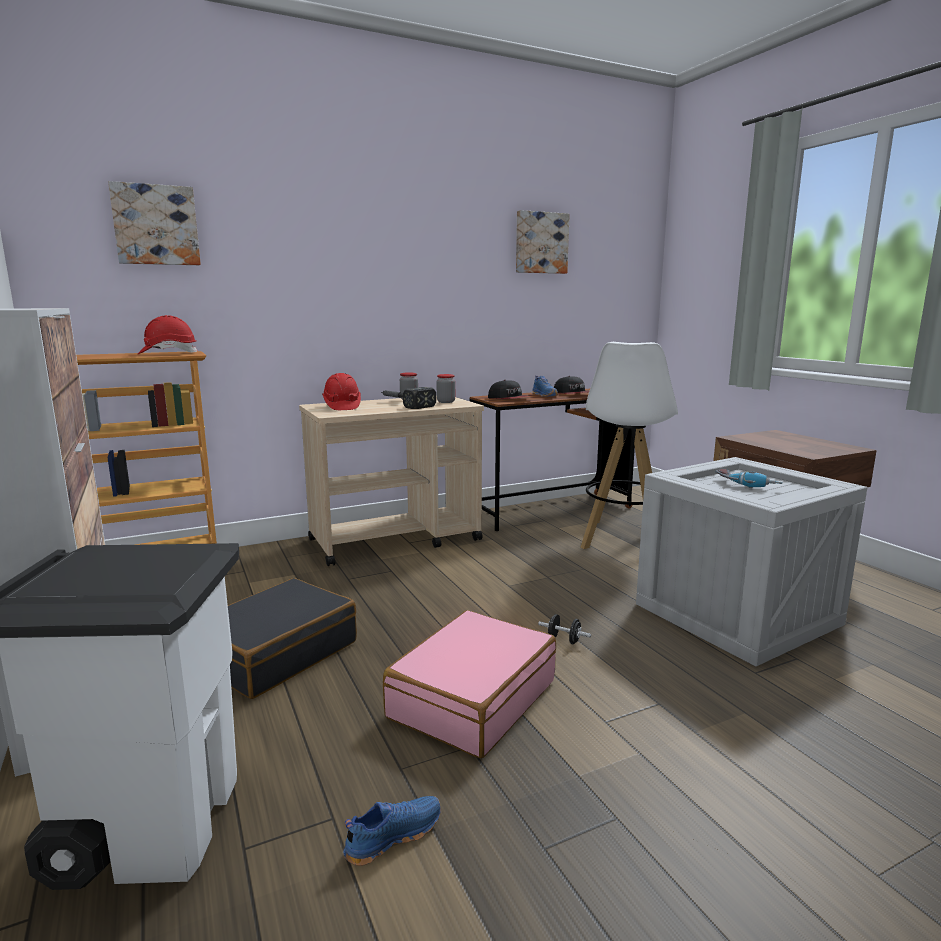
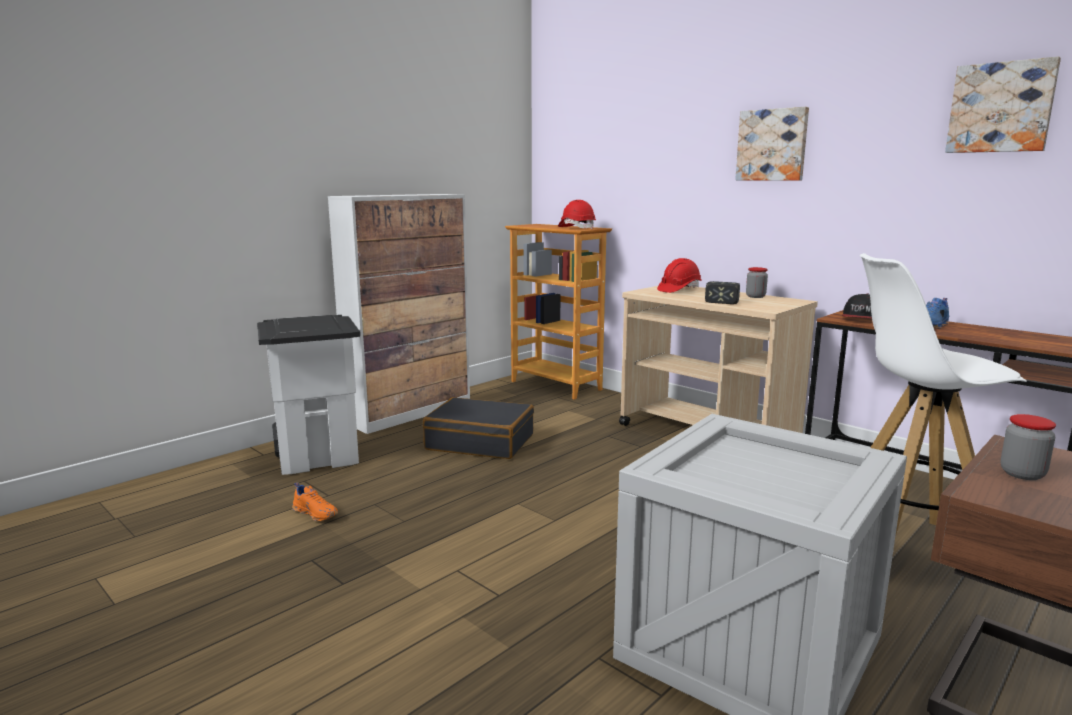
camera: 70 degrees right, 0 degrees up
(156, 225) = (600, 131): picture -> picture (772, 145)
(392, 836) = (316, 513): blue shoe -> orange shoe
(446, 402) = (768, 304): jar -> jar (1022, 474)
(472, 698) = (461, 512): pink suitcase -> none
(564, 640) = (580, 537): black dumbbell -> none
(573, 394) = (980, 333): cap -> none
(746, 485) = (769, 469): power drill -> none

